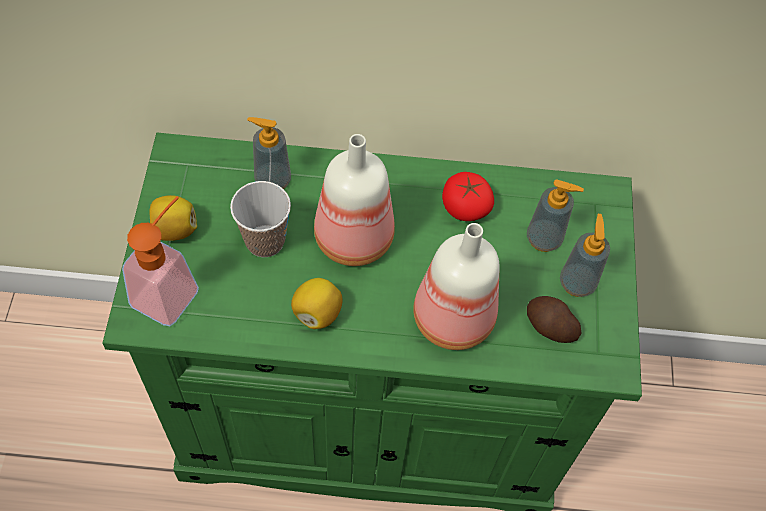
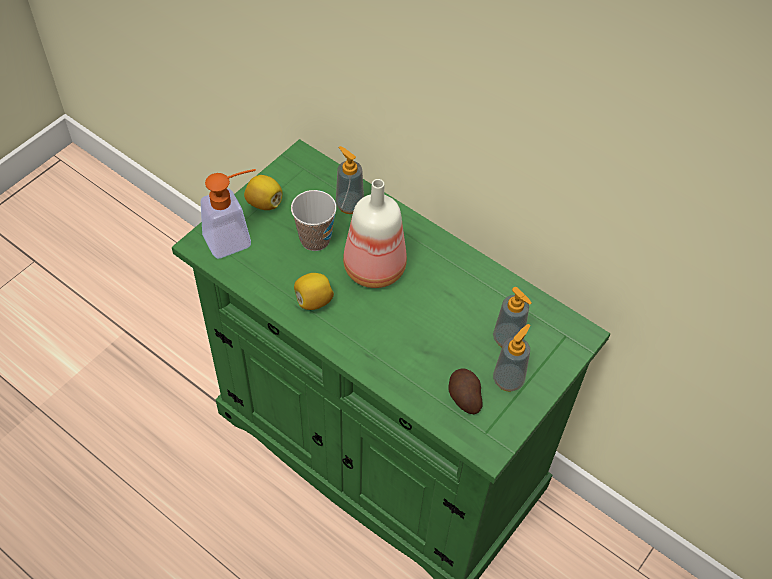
camera: 35 degrees right, 5 degrees down
(451, 320) = (398, 354): bottle -> none
(465, 207) = (467, 288): tomato -> none

